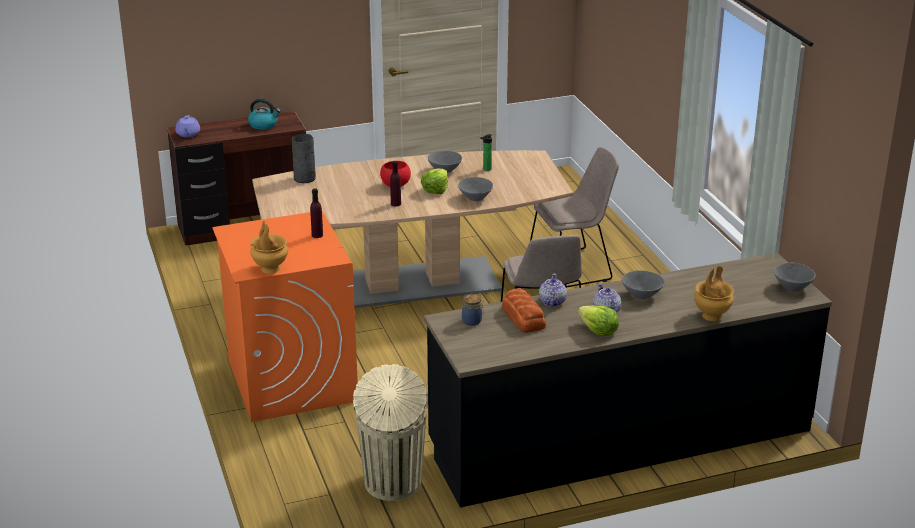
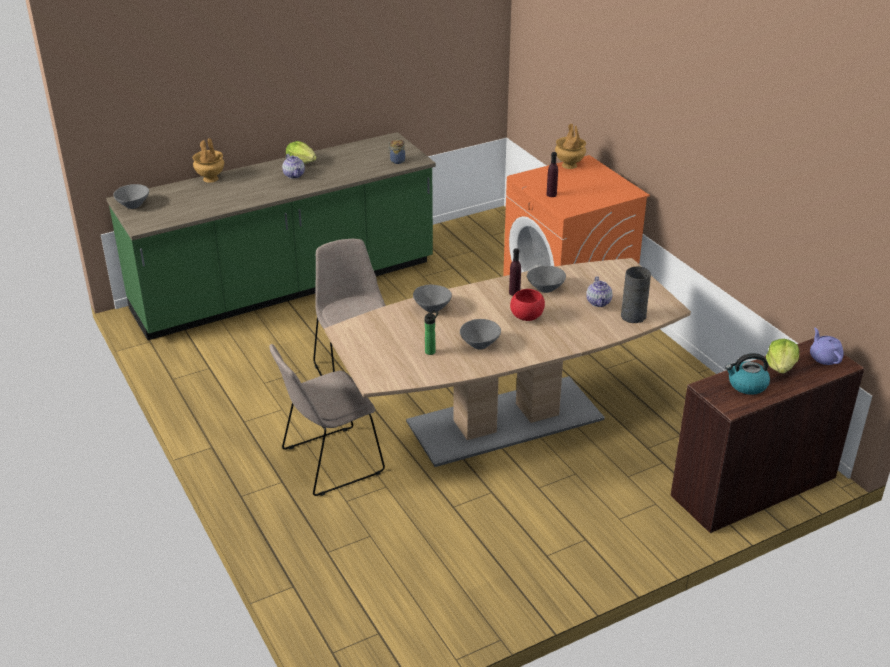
camera: 170 degrees right, 5 degrees up
(392, 484) = (450, 244): beige trash can -> none
(435, 189) = (479, 315): lettuce -> lettuce (781, 367)
(523, 317) = (358, 166): bread -> none
(552, 302) = (337, 178): teapot -> teapot (599, 302)
(620, 438) = (285, 288): black counter -> green counter
(642, 295) = (263, 189): grey bowl -> grey bowl (545, 288)

